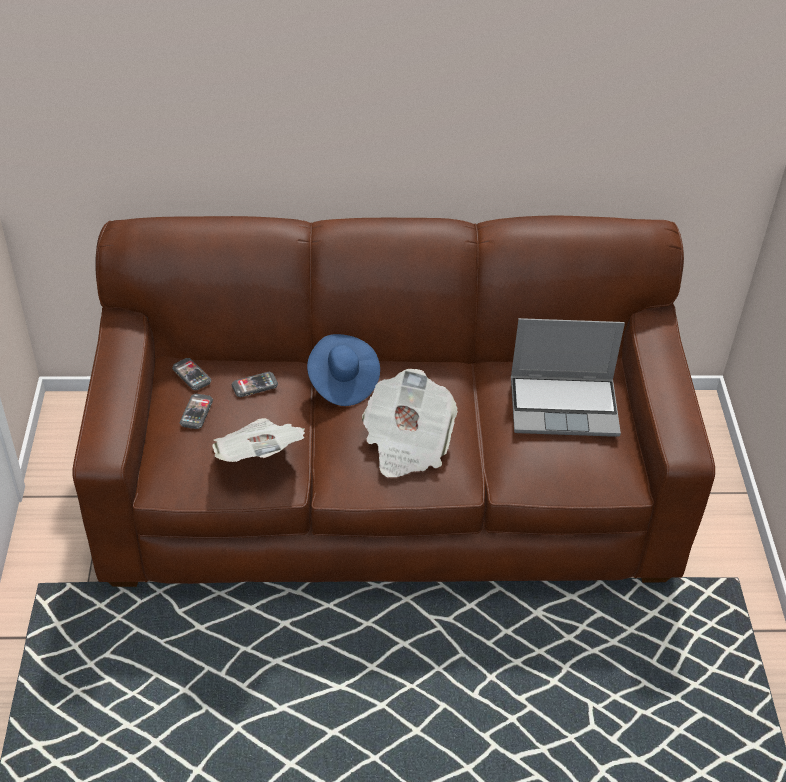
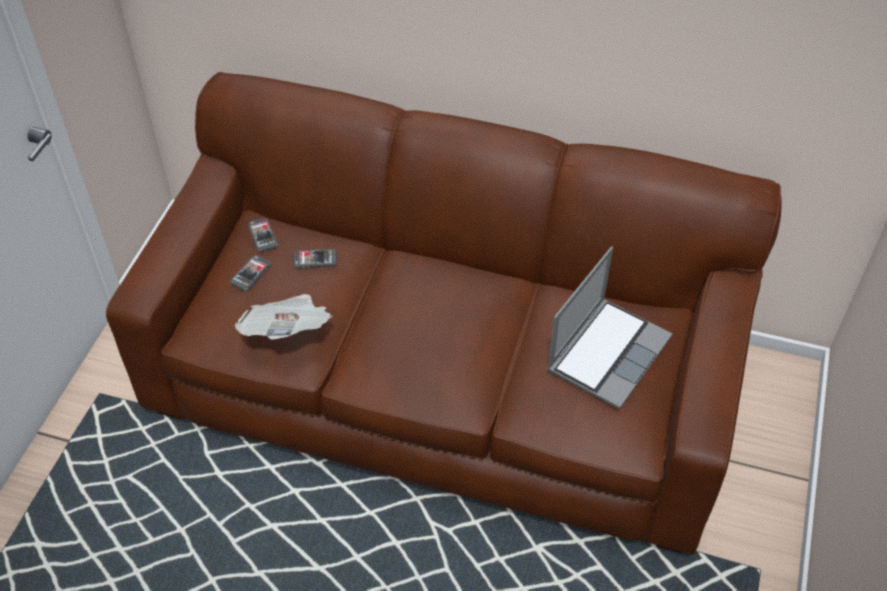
camera: 20 degrees right, 5 degrees up
(342, 382) = (398, 275): blue hat -> none
(407, 443) = (434, 352): newspaper -> none
(565, 406) = (608, 352): laptop -> laptop turned 75 degrees counterclockwise

